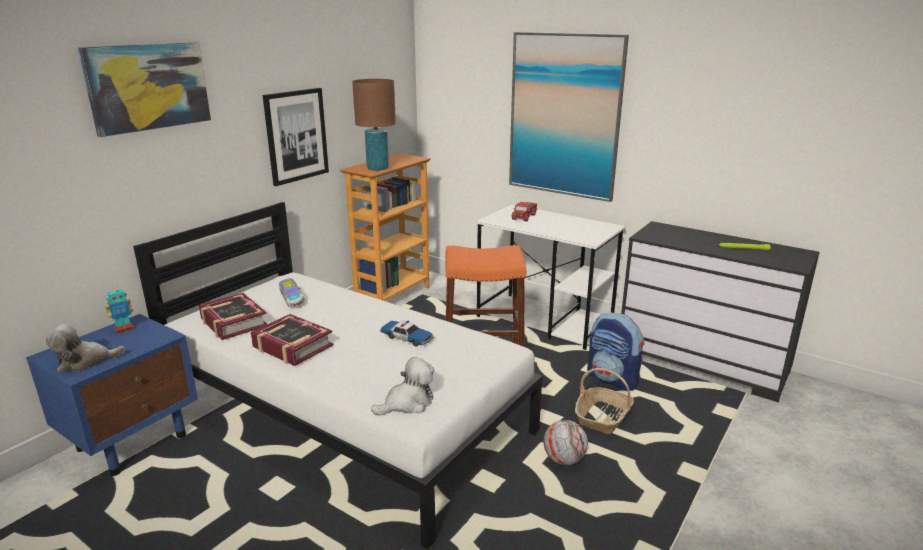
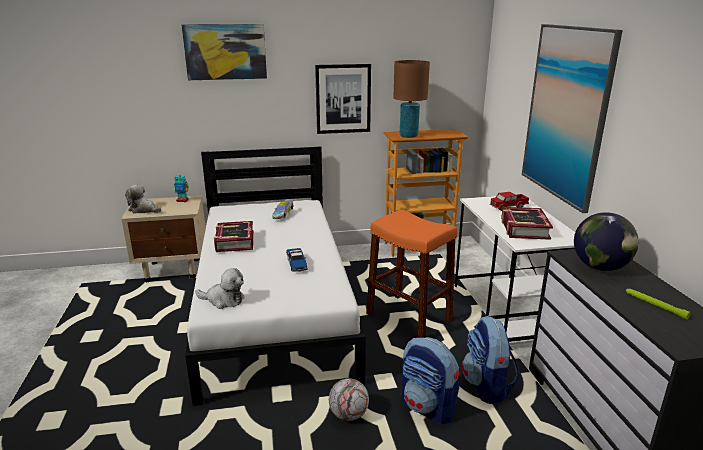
camera: 45 degrees right, 0 degrees up
(134, 441) = (174, 270): blue nightstand -> beige nightstand
(233, 322) = (235, 217): book -> book (524, 228)
(603, 417) = (428, 407): basket -> backpack
(676, 237) = (600, 267): none -> globe

